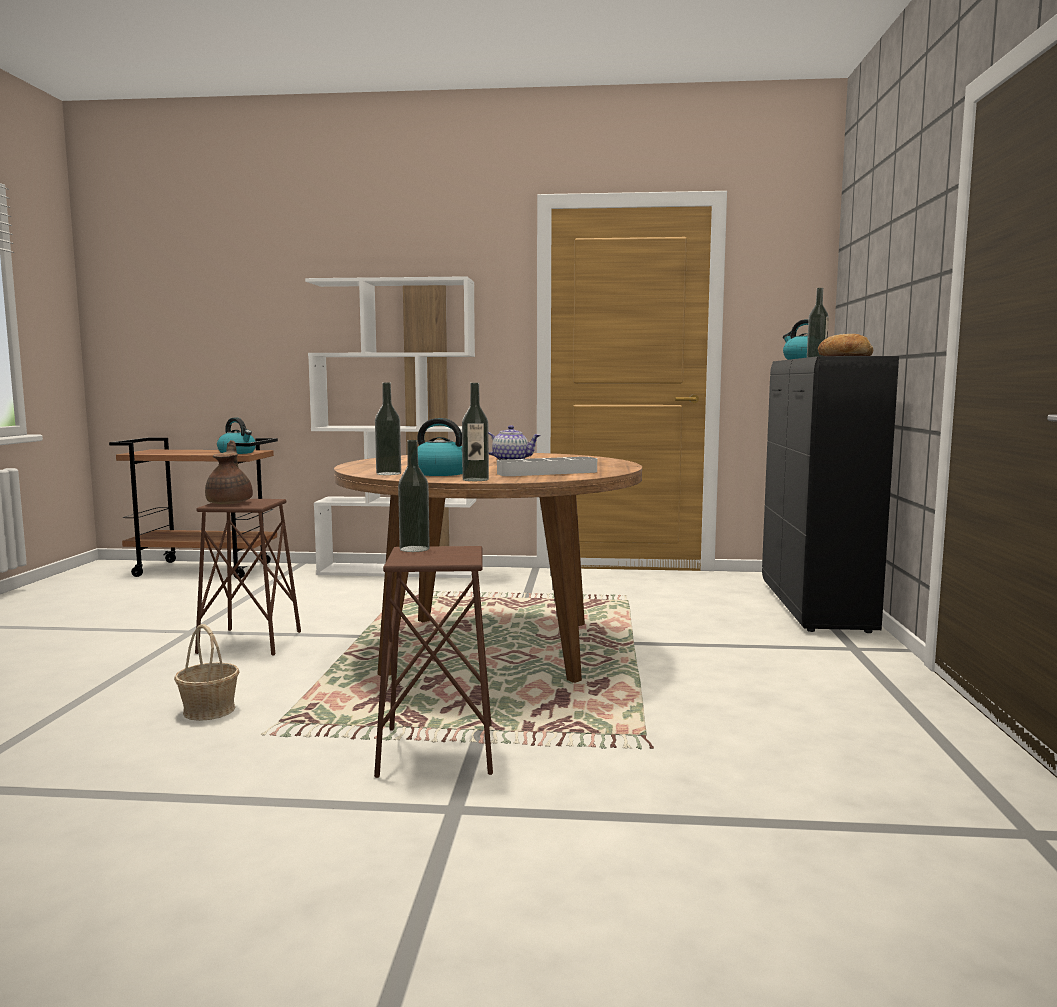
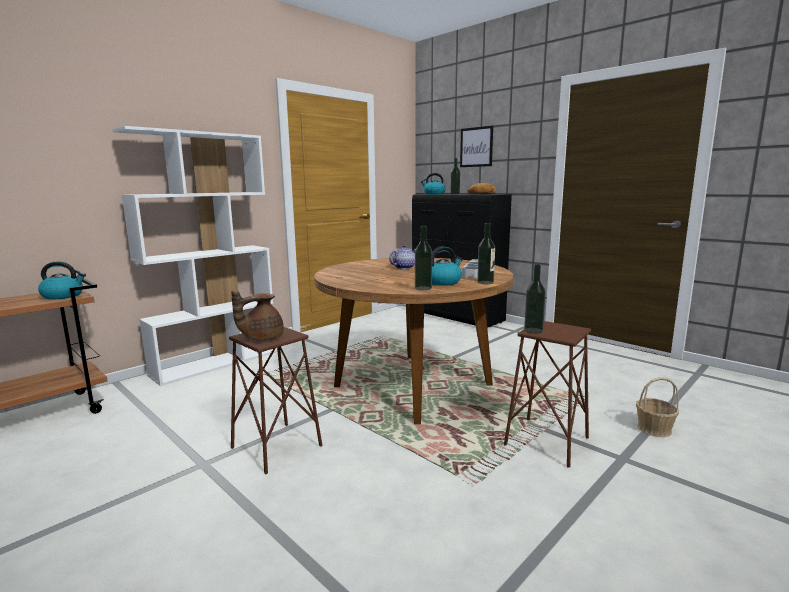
camera: 50 degrees left, 5 degrees up
(209, 710) = (402, 495): basket -> basket (654, 429)
(230, 502) = (261, 338): brown teapot -> brown teapot turned 75 degrees counterclockwise
(882, 263) = (476, 147): none -> picture

